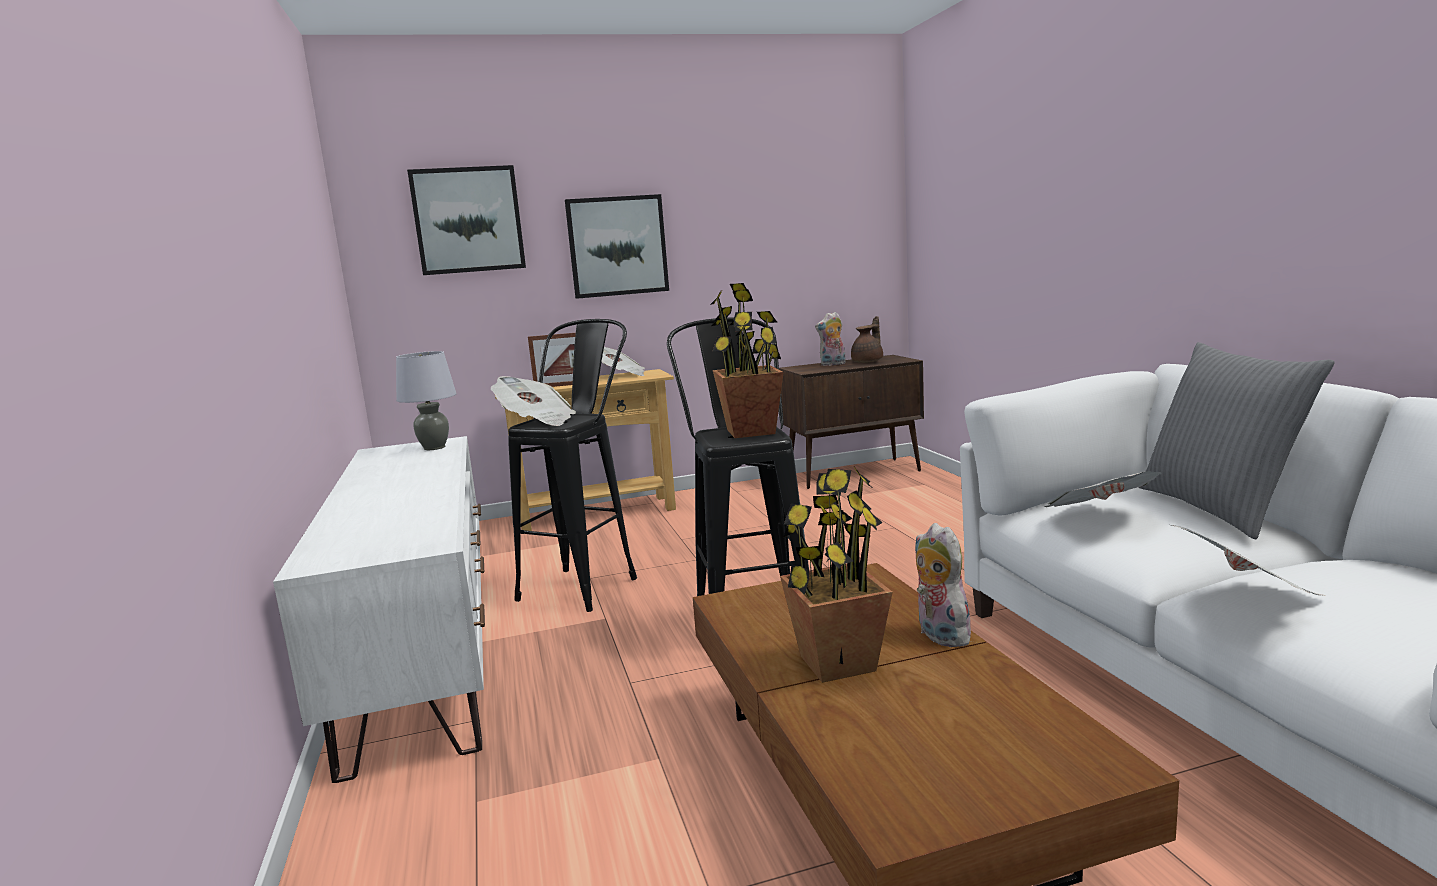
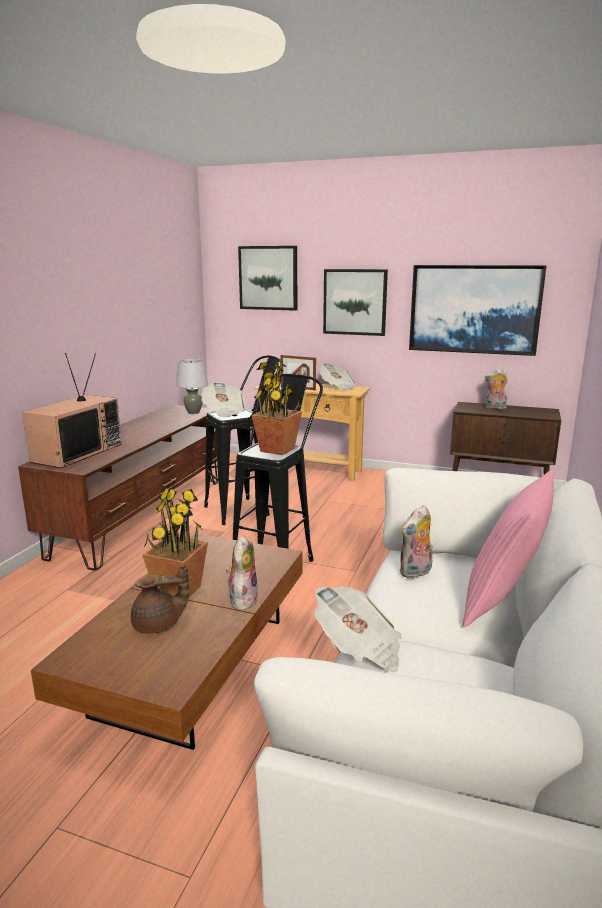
camera: 35 degrees right, 5 degrees up
(355, 533) = (77, 452): none -> television
(424, 646) = (143, 515): white tv stand -> brown tv stand
(780, 241) = (474, 309): none -> picture
(868, 361) = (523, 411): brown teapot -> brown teapot (159, 625)
(1099, 517) = (416, 573): newspaper -> plush toy
(1218, 509) = (504, 599): grey pillow -> pink pillow

